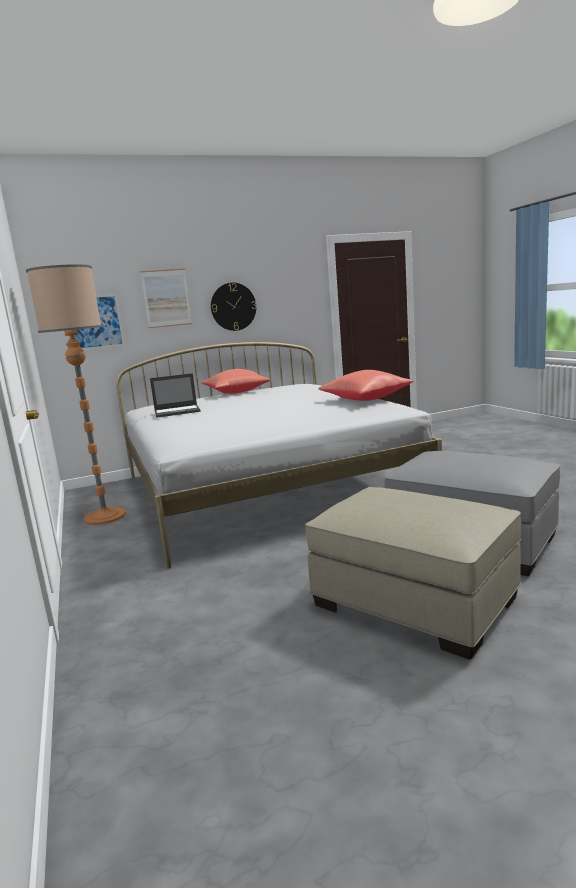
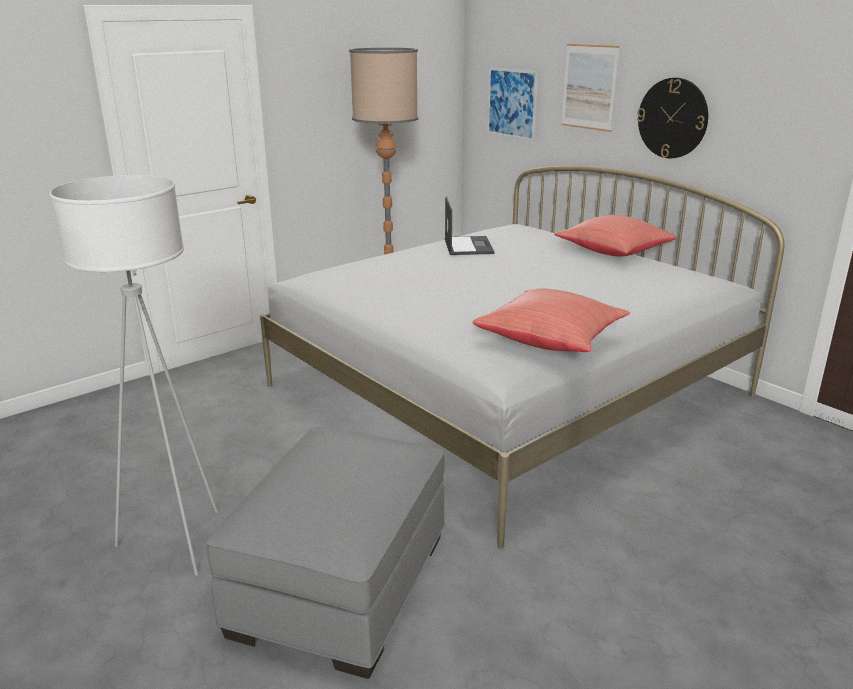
camera: 70 degrees right, 10 degrees up
(178, 411) = (468, 246): laptop -> laptop turned 150 degrees counterclockwise
(415, 601) = (175, 542): beige ottoman -> white floor lamp

